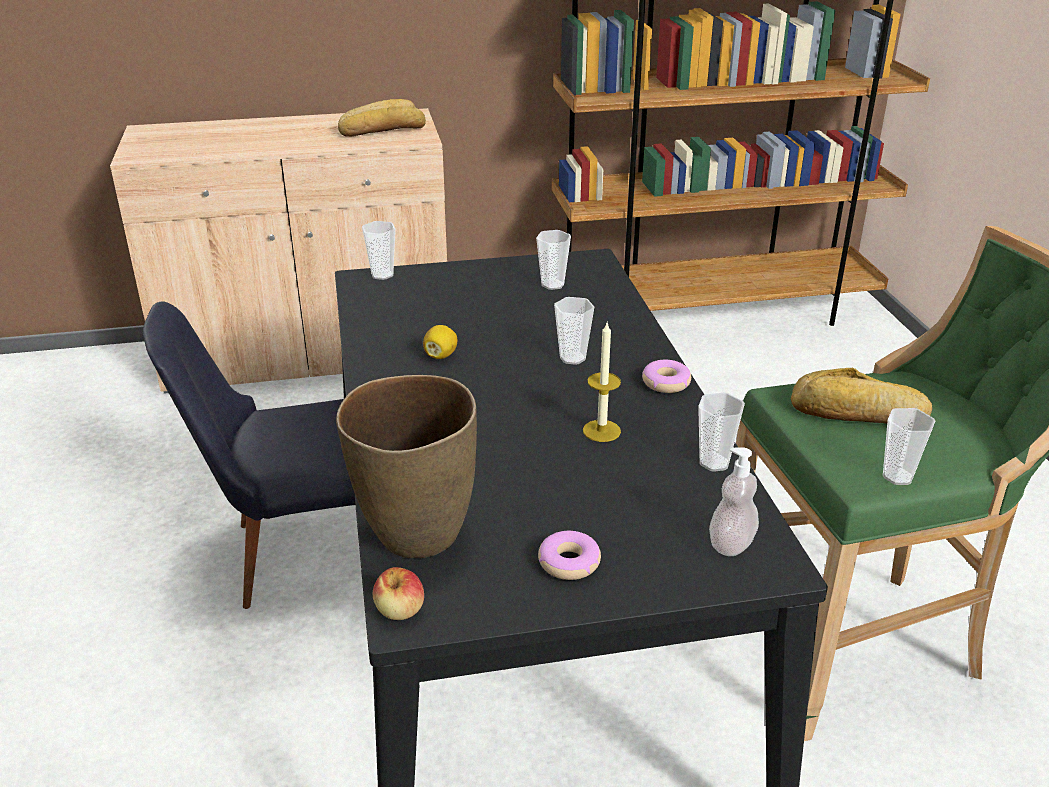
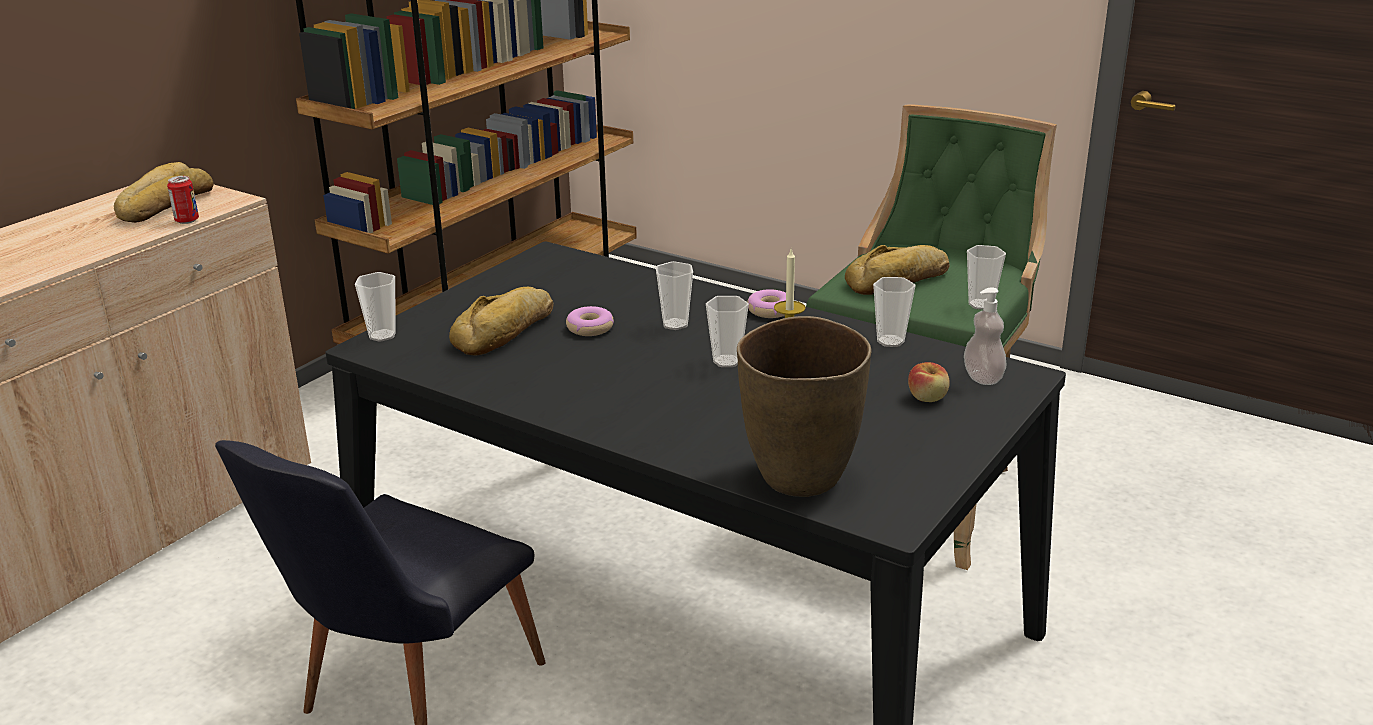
camera: 45 degrees left, 5 degrees down
(372, 145) = (187, 221): none -> can
(400, 610) = (880, 521): apple -> apple (928, 397)
(441, 355) = (570, 368): lemon -> none
(455, 307) = (507, 331): none -> bread
(552, 285) = (554, 283): cup -> cup (727, 361)
(569, 563) = (921, 437): donut -> donut (590, 328)

